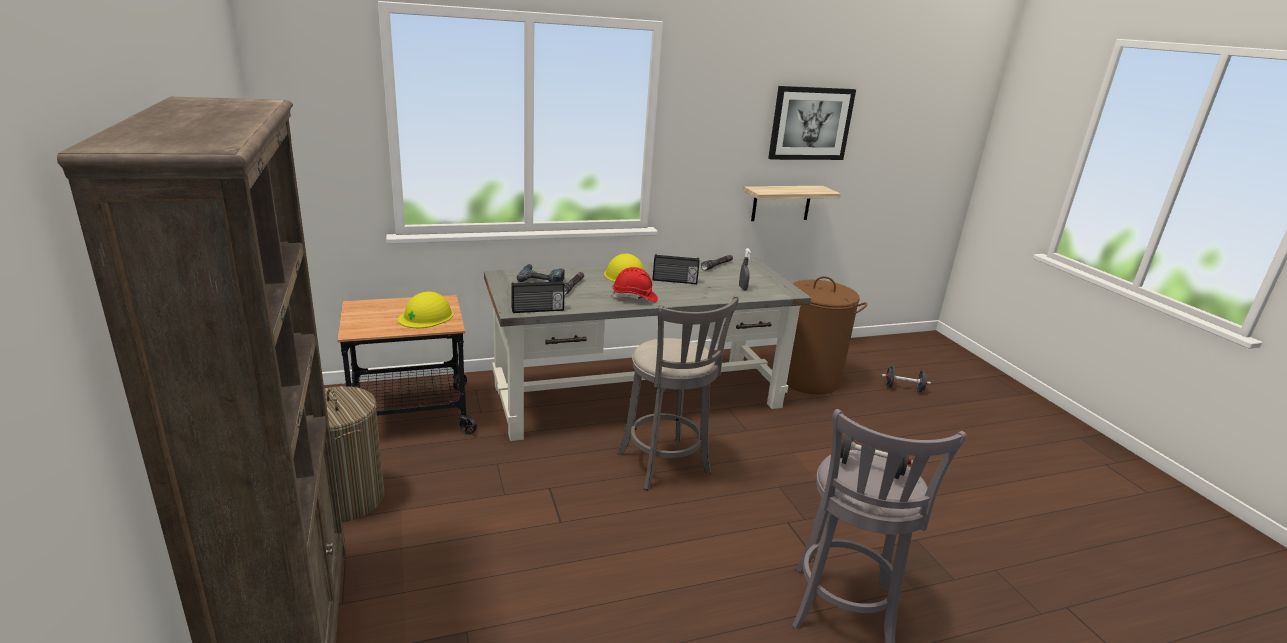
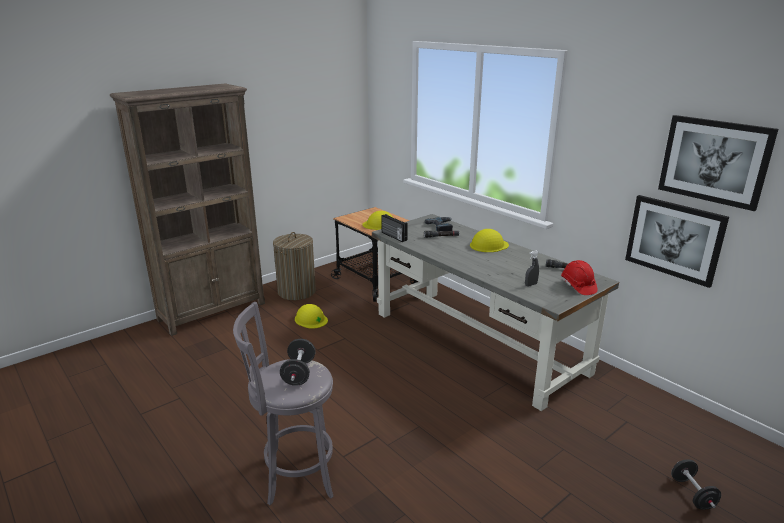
camera: 70 degrees right, 0 degrees up
(462, 506) = (311, 319): none -> yellow hard hat
(634, 298) = (451, 255): red hard hat -> red hard hat (578, 286)
(666, 466) = (401, 371): grey stool -> none
(674, 281) = (503, 261): radio -> none
(781, 203) = (674, 239): shelf -> picture
(808, 378) = (617, 419): brown laundry basket -> none

